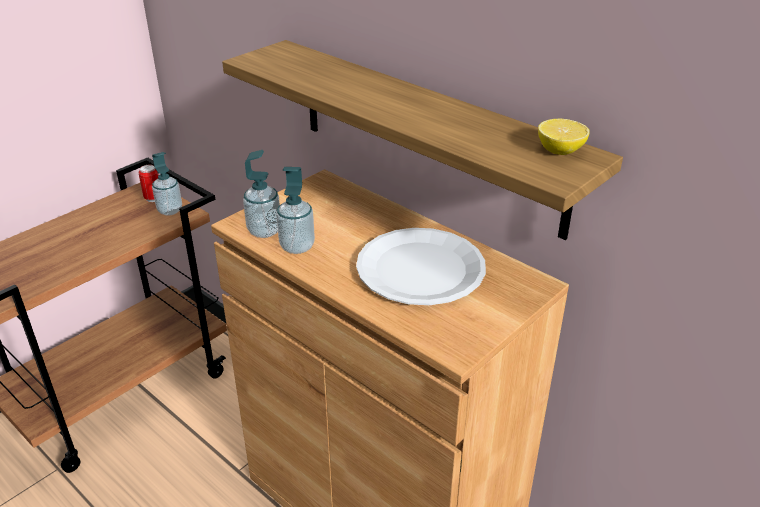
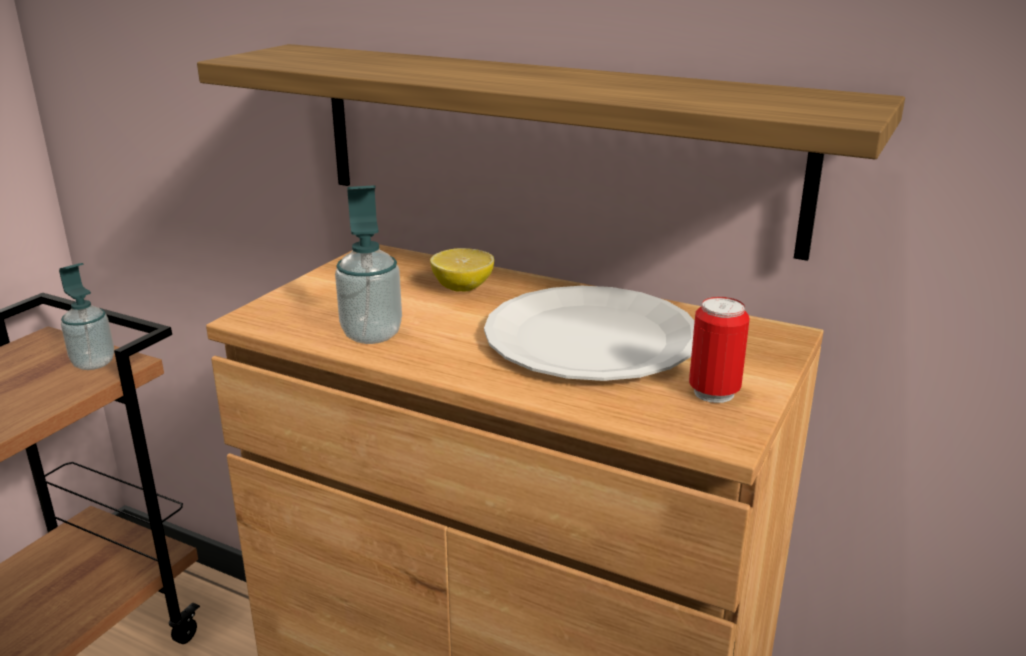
camera: 15 degrees left, 10 degrees down
(153, 198) = (60, 350): can -> can (714, 393)
(264, 231) = (305, 321): soap dispenser -> none
(560, 151) = (812, 96): lemon -> lemon (462, 287)

